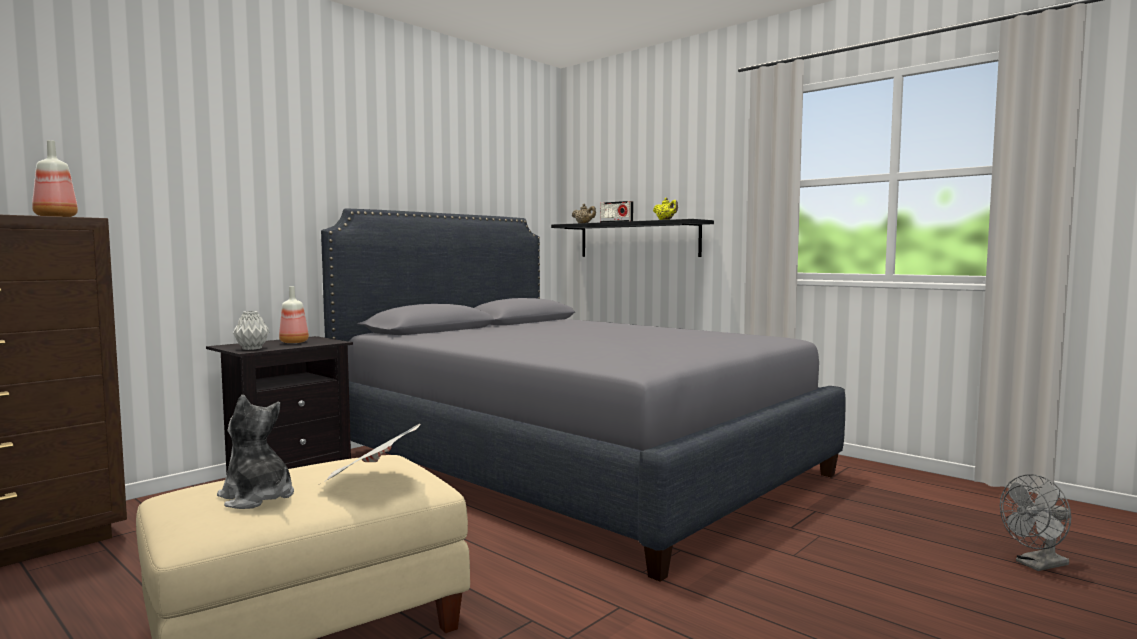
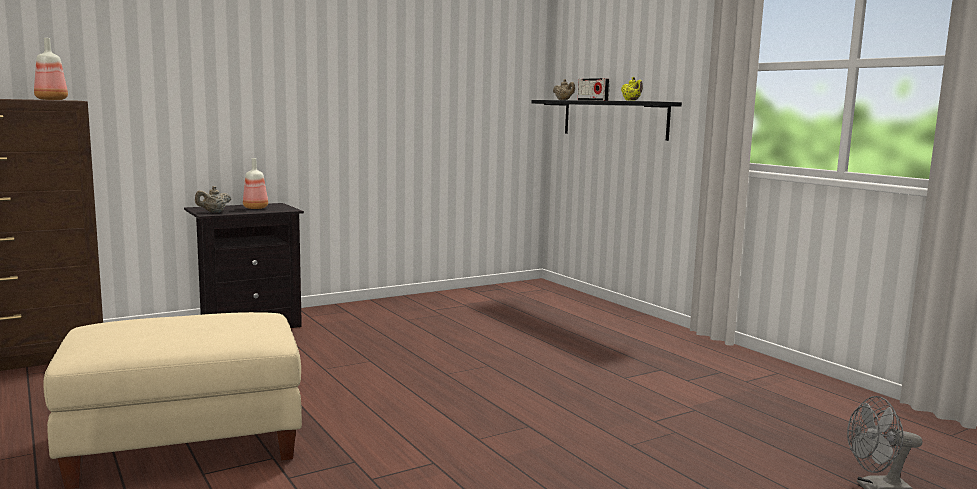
camera: 15 degrees right, 5 degrees up
(251, 349) = (214, 212): grey vase -> beige teapot
(257, 498) = (137, 335): plush toy -> none
(370, 481) = (225, 331): newspaper -> none
(572, 465) = (498, 341): grey bed -> none

